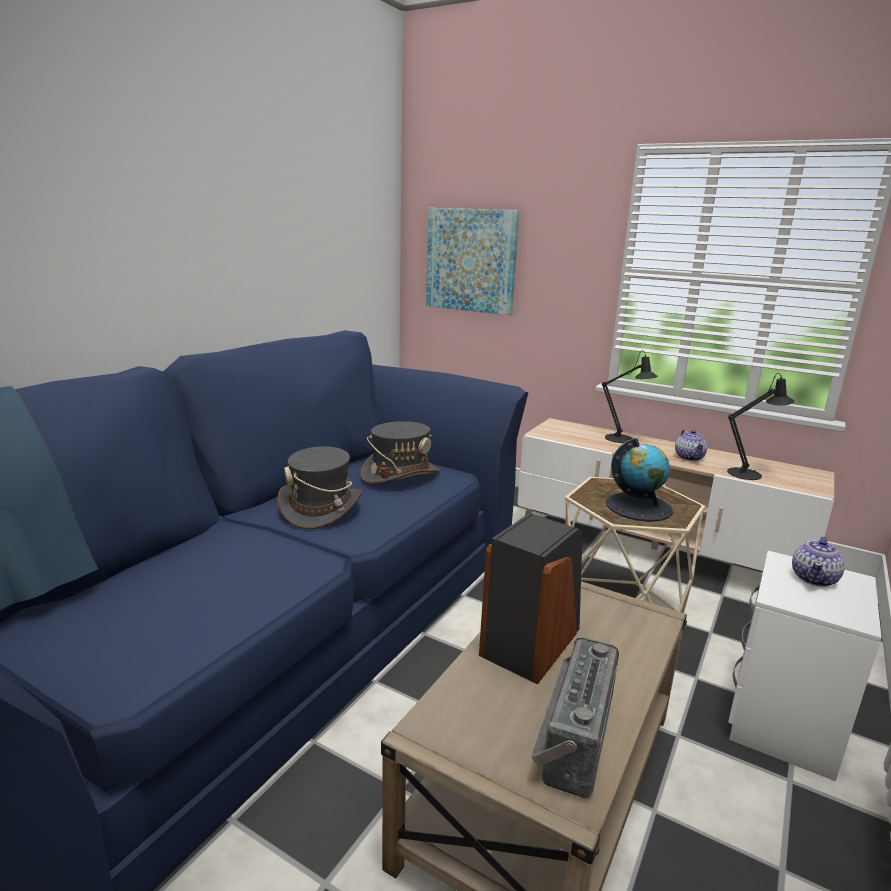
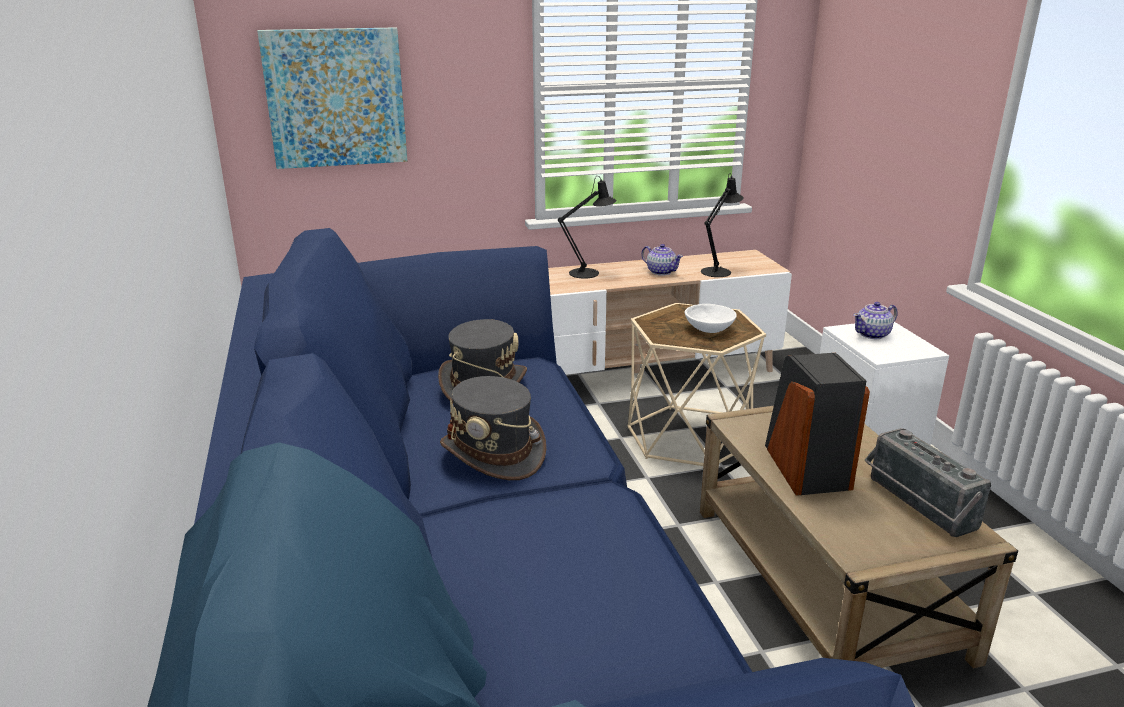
camera: 45 degrees left, 5 degrees up
(639, 507) = (709, 329): globe -> white bowl
(814, 578) = (872, 334): teapot -> teapot turned 75 degrees clockwise

